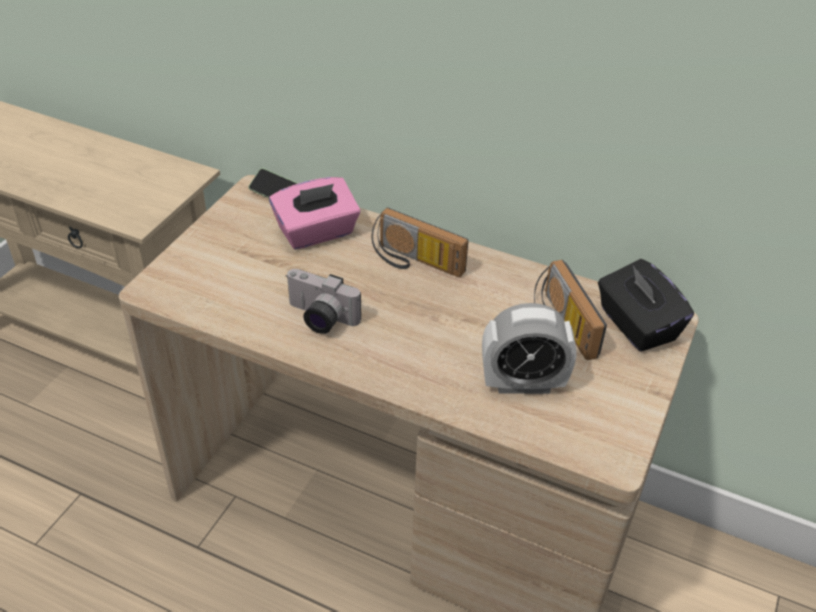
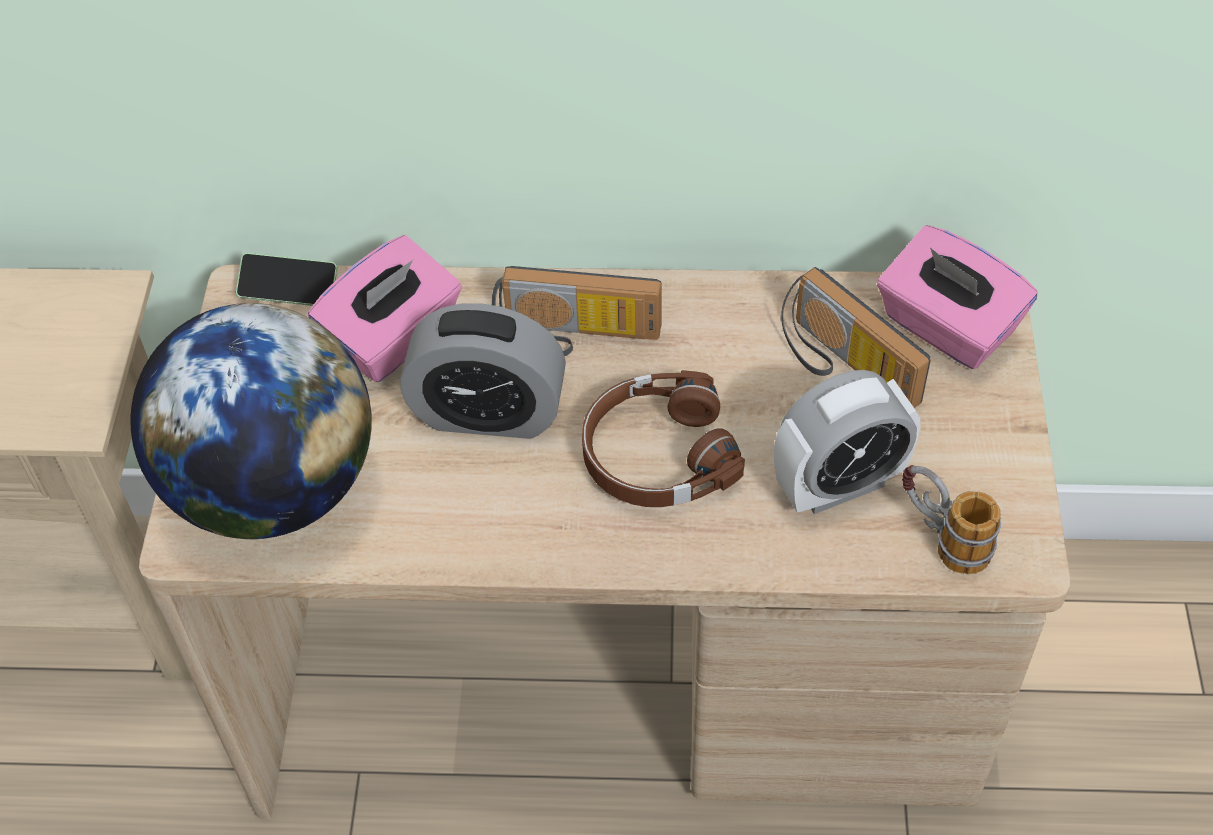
camera: 20 degrees left, 10 degrees up
(209, 280) = (274, 488): none -> globe
(319, 318) = (486, 491): camera -> none
(344, 282) = (488, 413): none -> alarm clock
(424, 332) = (656, 455): none -> brown headphones
(569, 433) = (941, 539): none -> mug
(636, 325) = (947, 327): black tissue box -> pink tissue box

